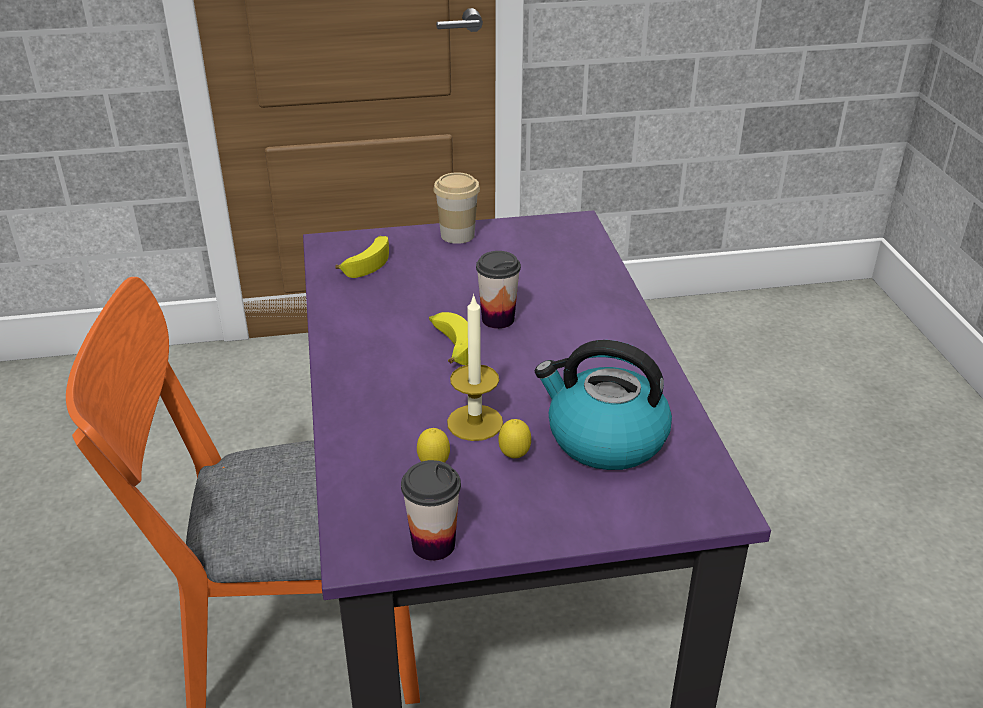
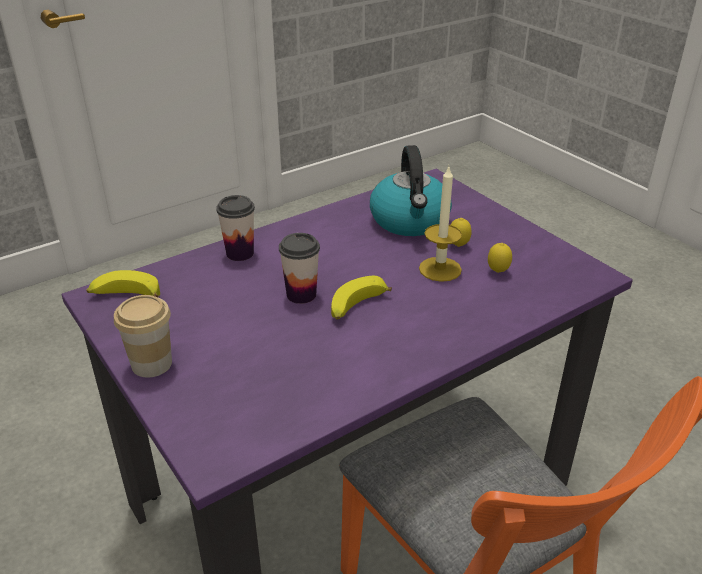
camera: 115 degrees left, 0 degrees up
(367, 262) = (243, 409): banana -> banana (125, 296)
(433, 544) = (558, 253): cup -> cup (240, 253)

